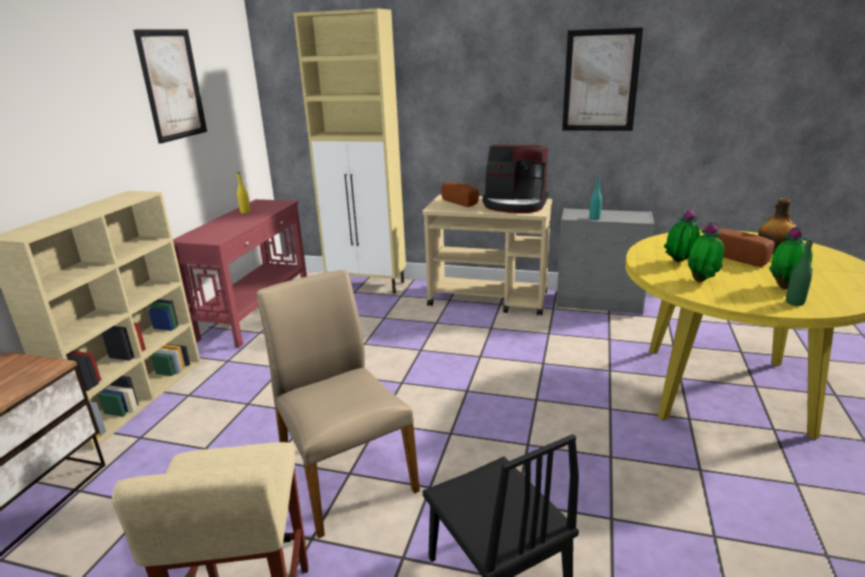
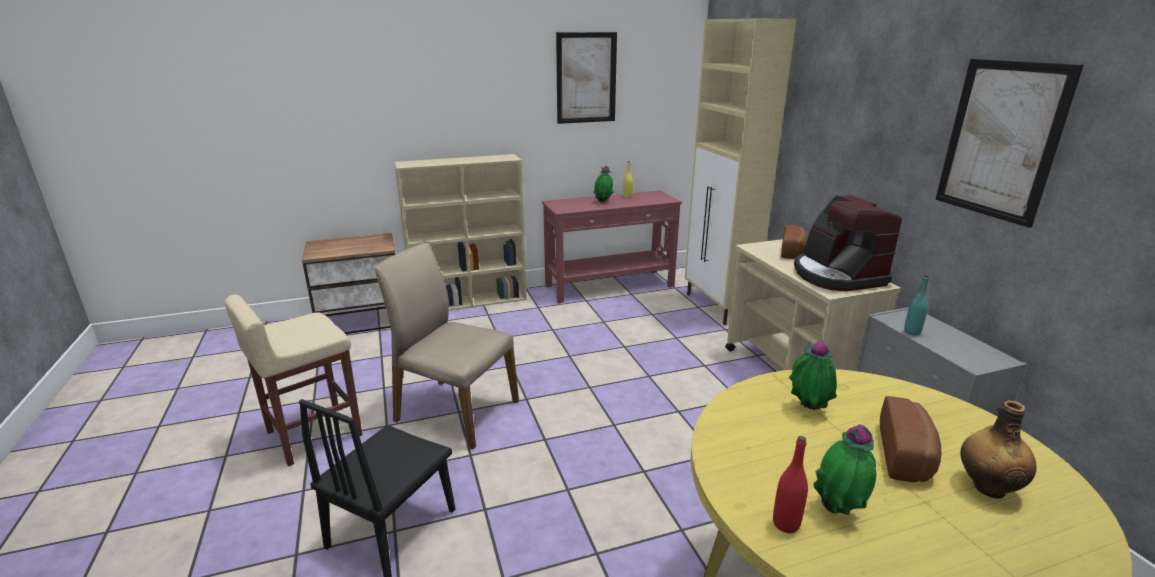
camera: 55 degrees right, 0 degrees up
(345, 475) = (455, 411): beige chair -> beige chair turned 90 degrees counterclockwise
(702, 281) = (767, 436): potted plant -> potted plant (603, 202)
(794, 302) = (786, 524): green bottle -> red bottle

